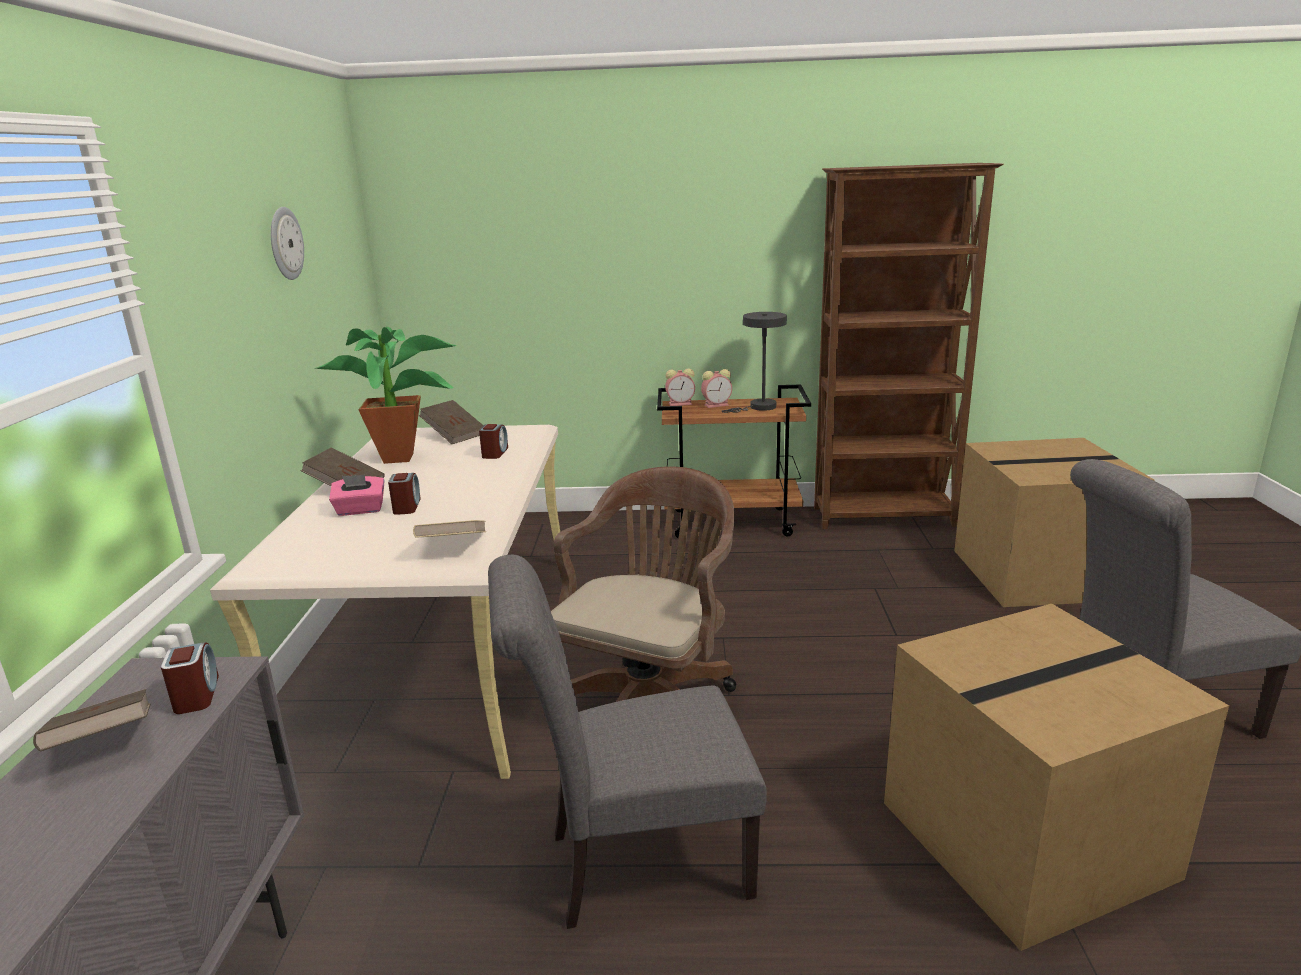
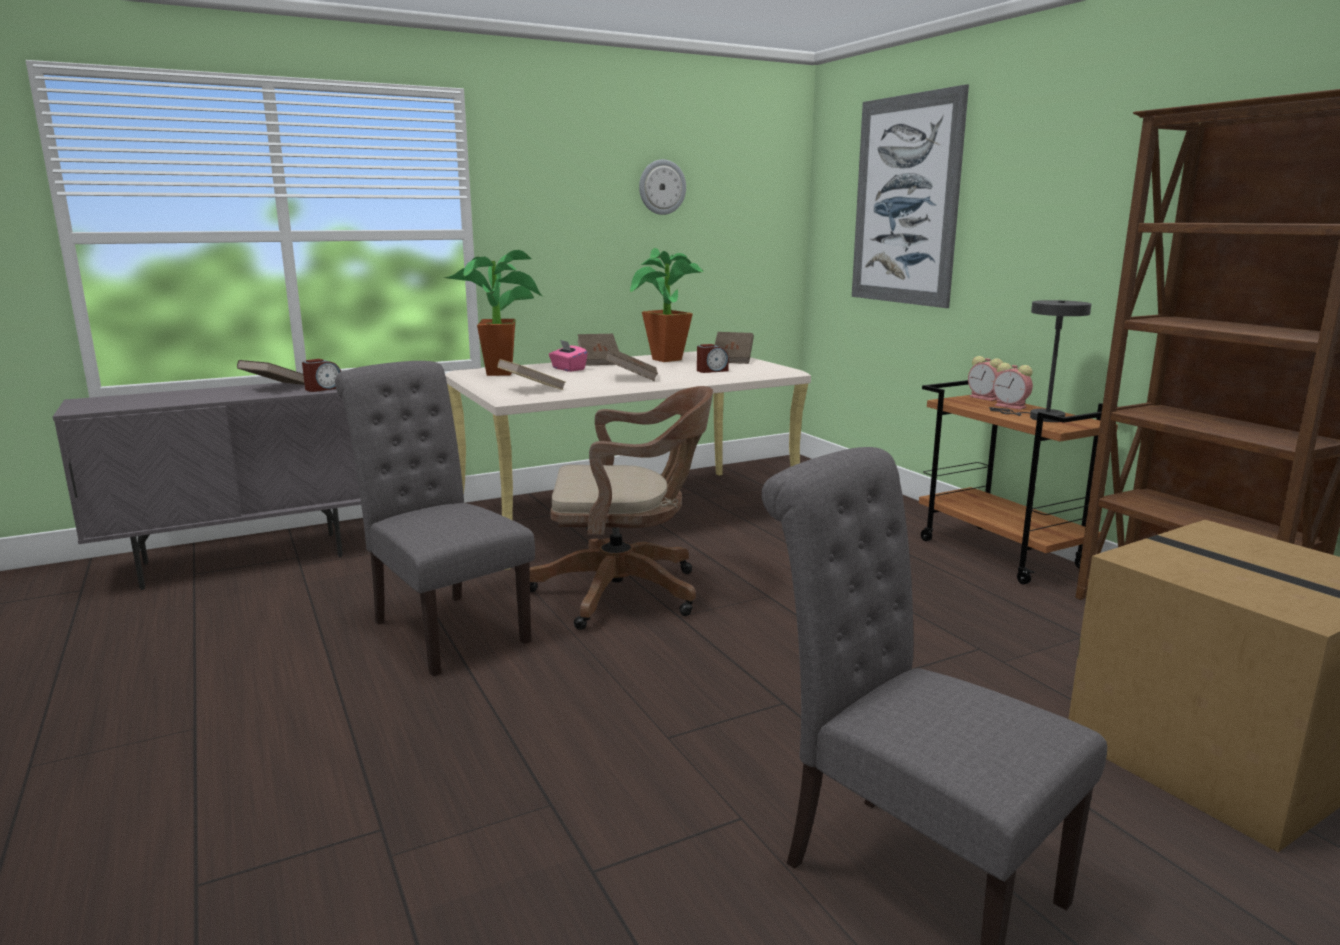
camera: 60 degrees right, 5 degrees down
(309, 547) = (503, 372): none -> potted plant
(407, 506) = (585, 374): alarm clock -> none
(472, 490) = (632, 378): none -> brown book
(529, 235) = (905, 201): none -> picture
(1024, 842) = (577, 793): cardboard box -> none

